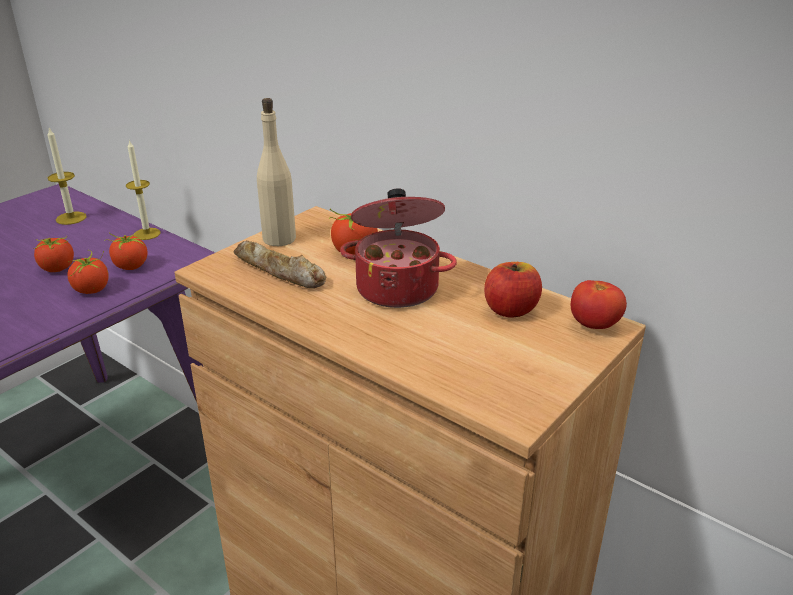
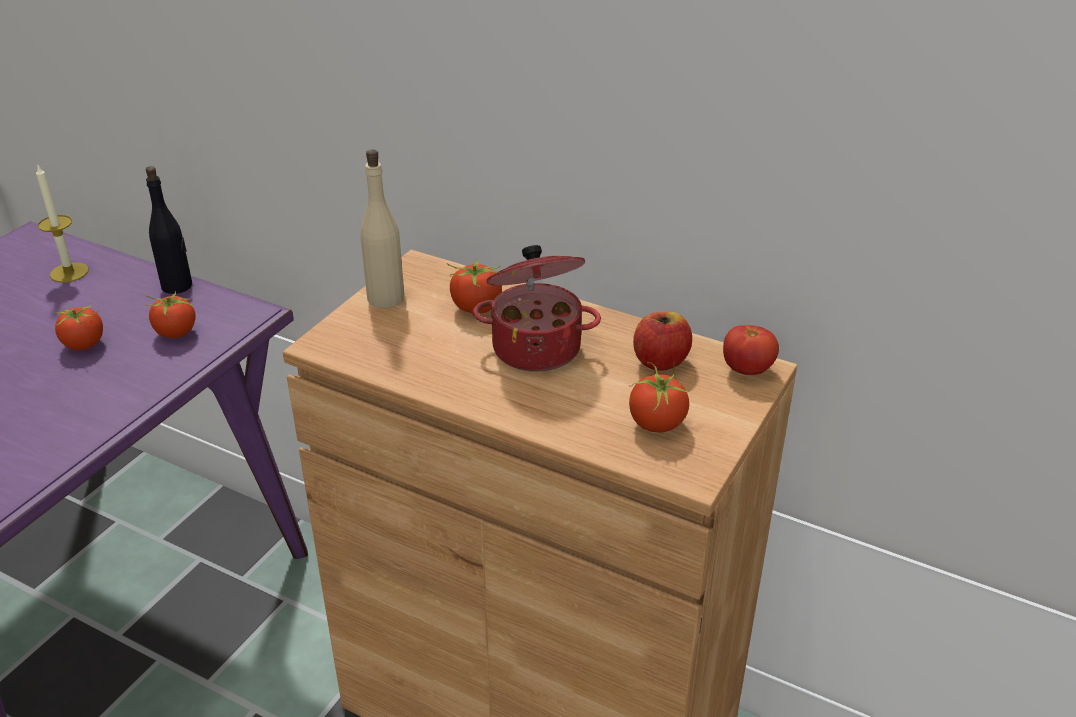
camera: 10 degrees left, 5 degrees up
(92, 290) = (140, 368): tomato -> tomato (656, 423)
(147, 234) = (177, 286): candle -> black bottle
(279, 272) = (401, 341): bread -> none

